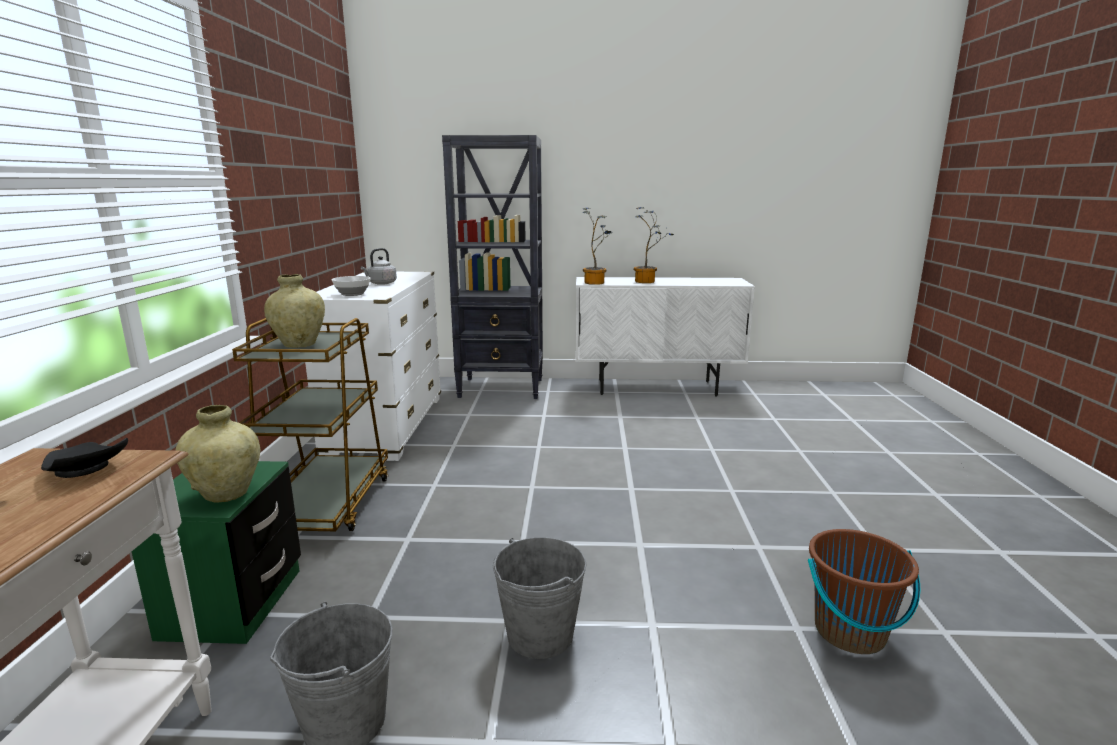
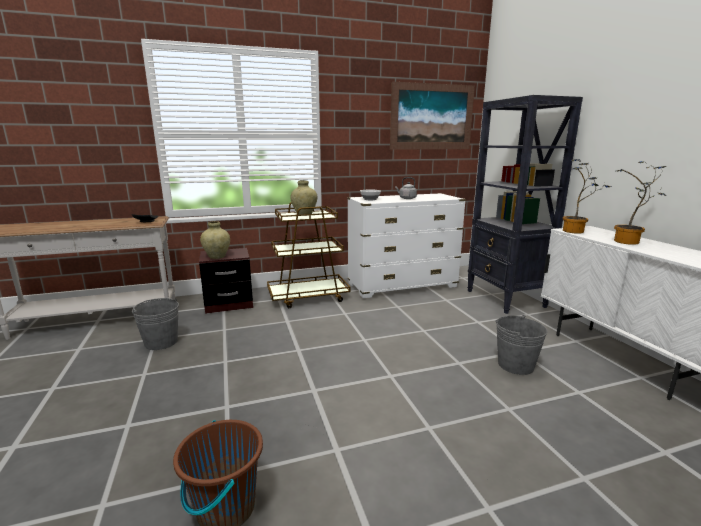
camera: 70 degrees right, 0 degrees up
(233, 603) = (229, 304): green nightstand -> brown nightstand
(324, 149) = (432, 117): none -> picture
(540, 635) = (214, 372): grey bucket -> grey bucket (515, 365)

